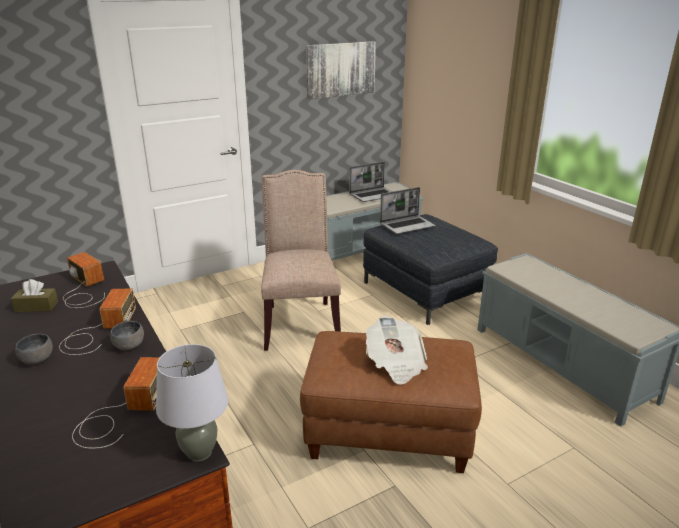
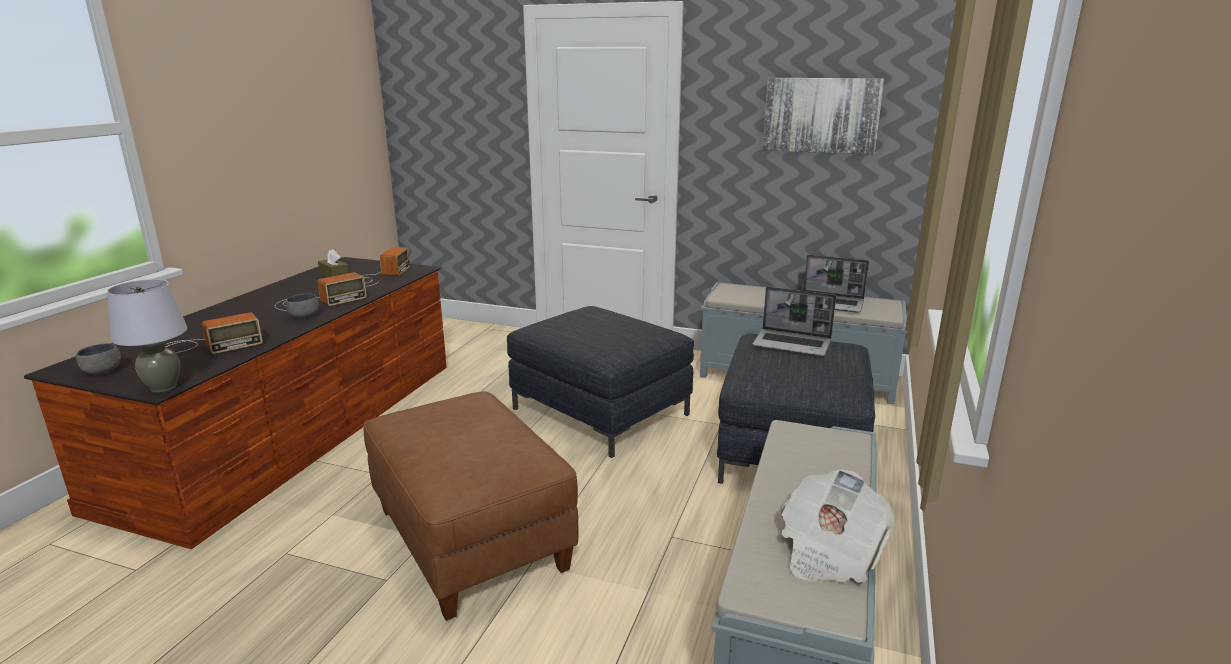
camera: 50 degrees right, 5 degrees down
(36, 361) = (257, 302): grey bowl -> grey bowl (101, 372)
(300, 322) = (601, 411): beige chair -> grey ottoman
(395, 364) = (451, 441): newspaper -> newspaper (829, 552)

